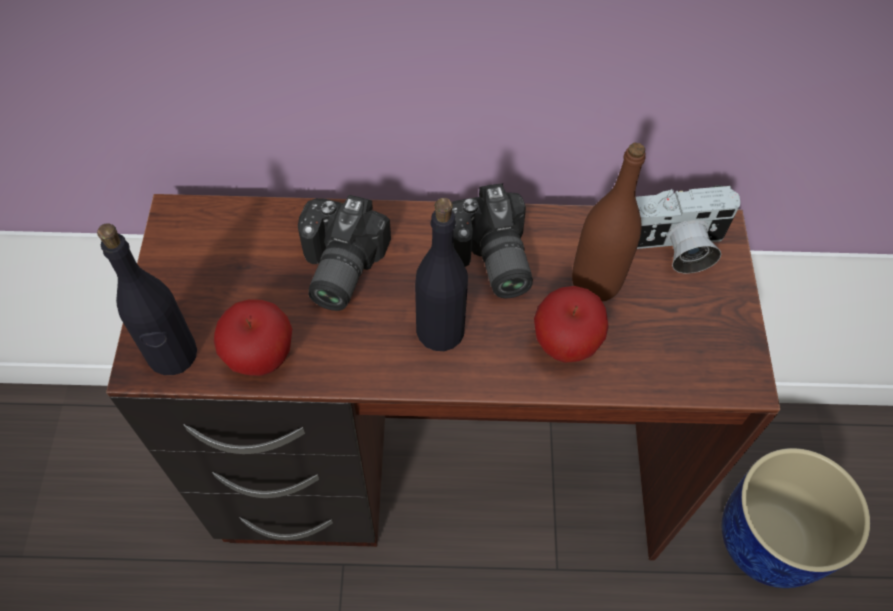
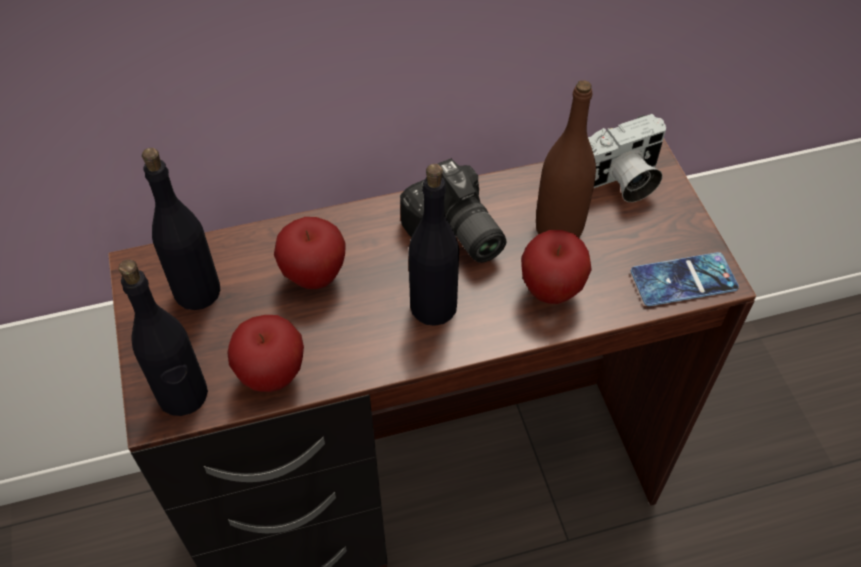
camera: 15 degrees left, 5 degrees down
(221, 254) = (197, 291): none -> black bottle
(335, 268) = (314, 276): camera -> apple
(707, 371) = (683, 280): none -> phone
(770, 539) = (752, 453): blue planter -> none

